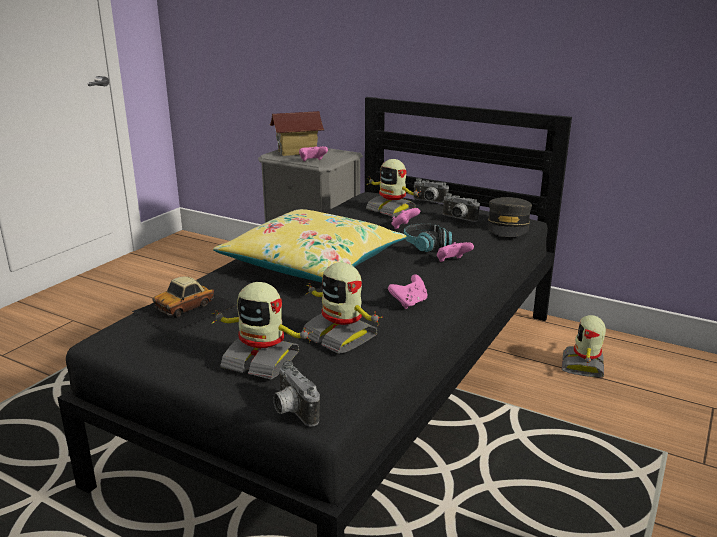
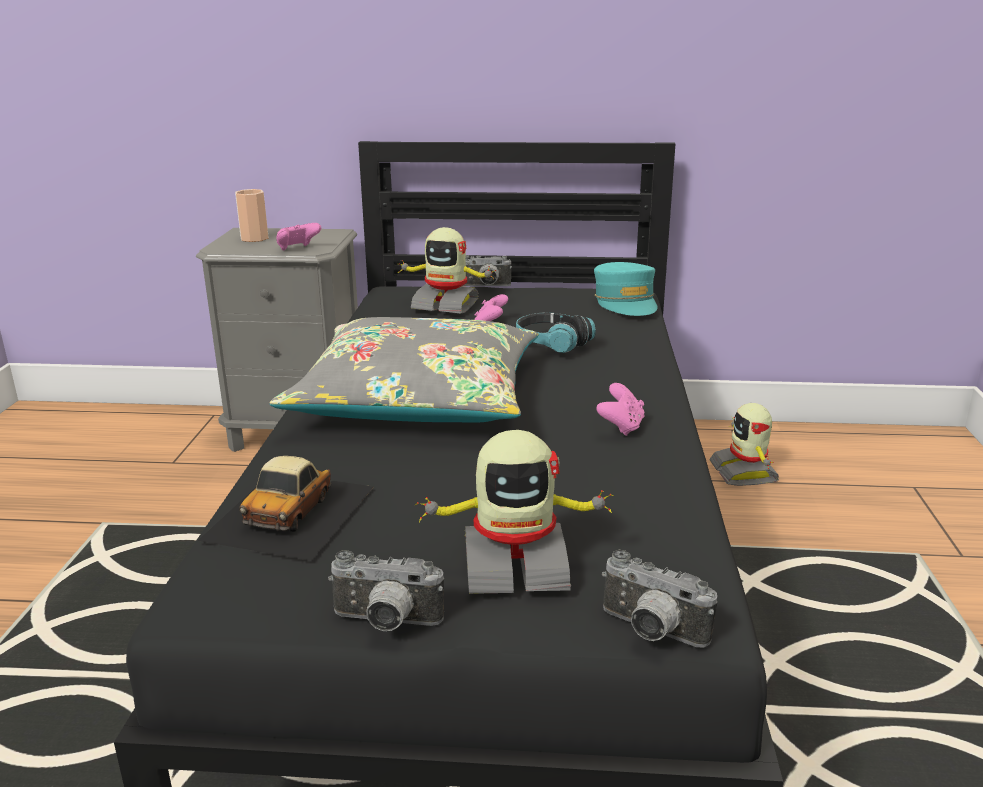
camera: 25 degrees left, 0 degrees up
(297, 151) = (254, 238): toy house -> cup
(313, 263) = (418, 398): yellow pillow -> grey pillow
(340, 336) = (584, 496): toy robot -> none
(452, 262) = (609, 360): pink game controller -> none
(458, 219) = (550, 303): camera -> camera (385, 623)
(508, 226) = (626, 302): grey cap -> turquoise cap

